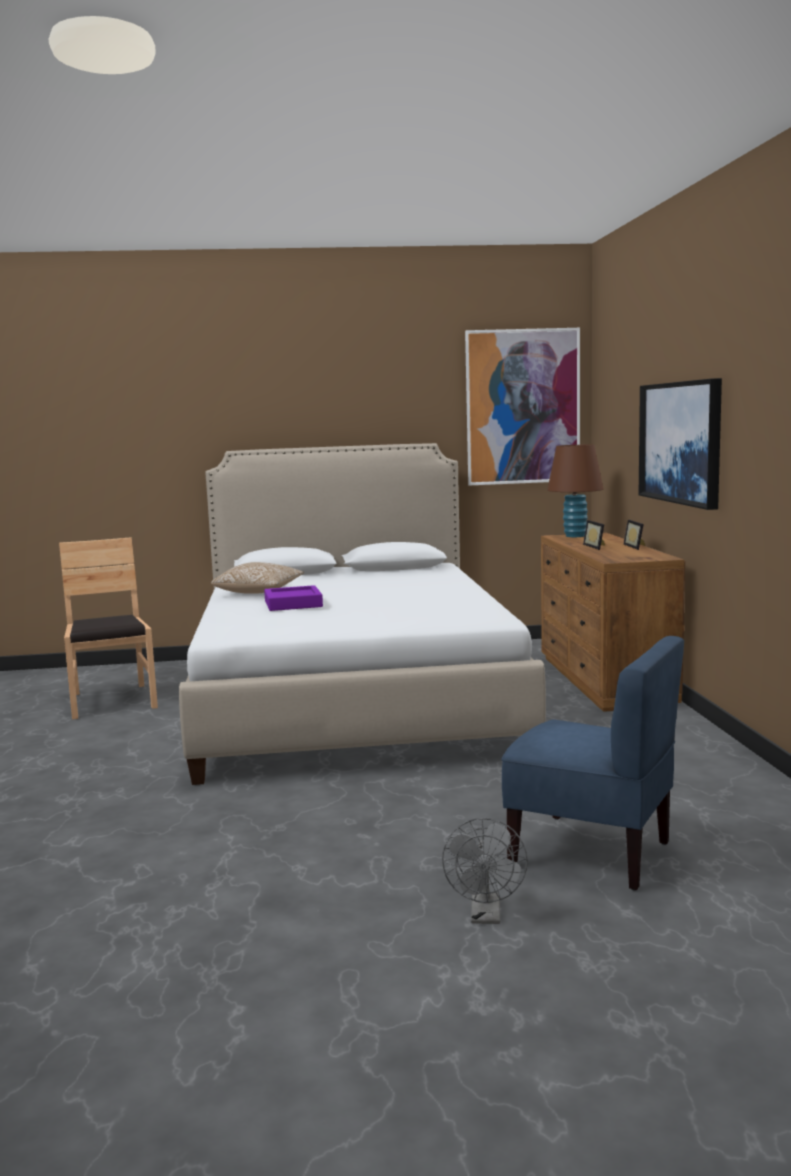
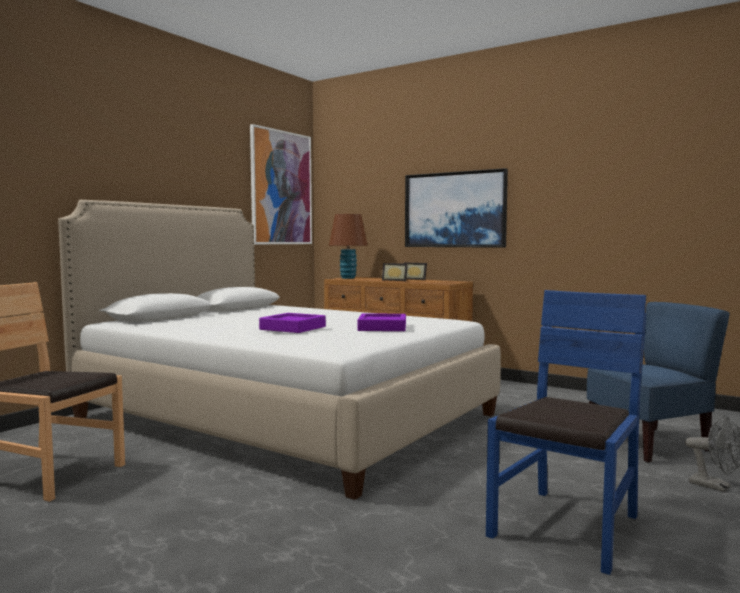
camera: 50 degrees left, 5 degrees down
(243, 869) = (567, 527): none -> blue chair
(259, 592) = (207, 328): pillow -> none
(373, 616) = (382, 327): none -> purple tray

